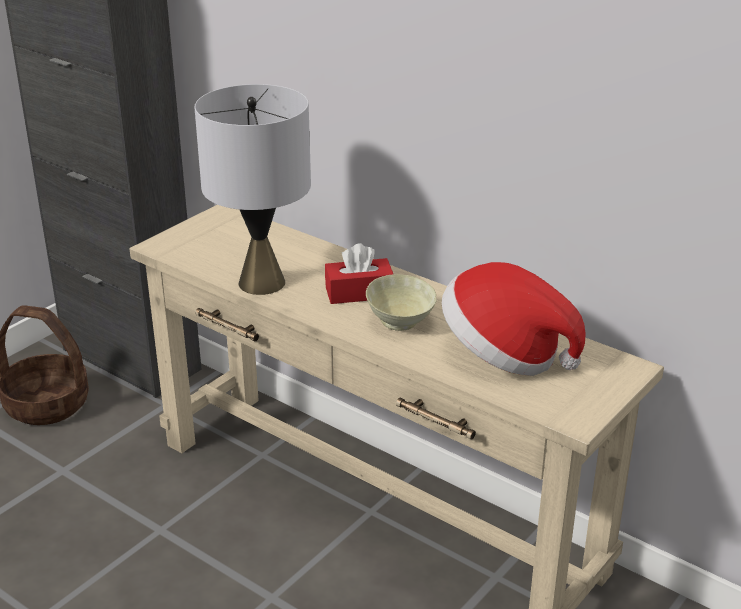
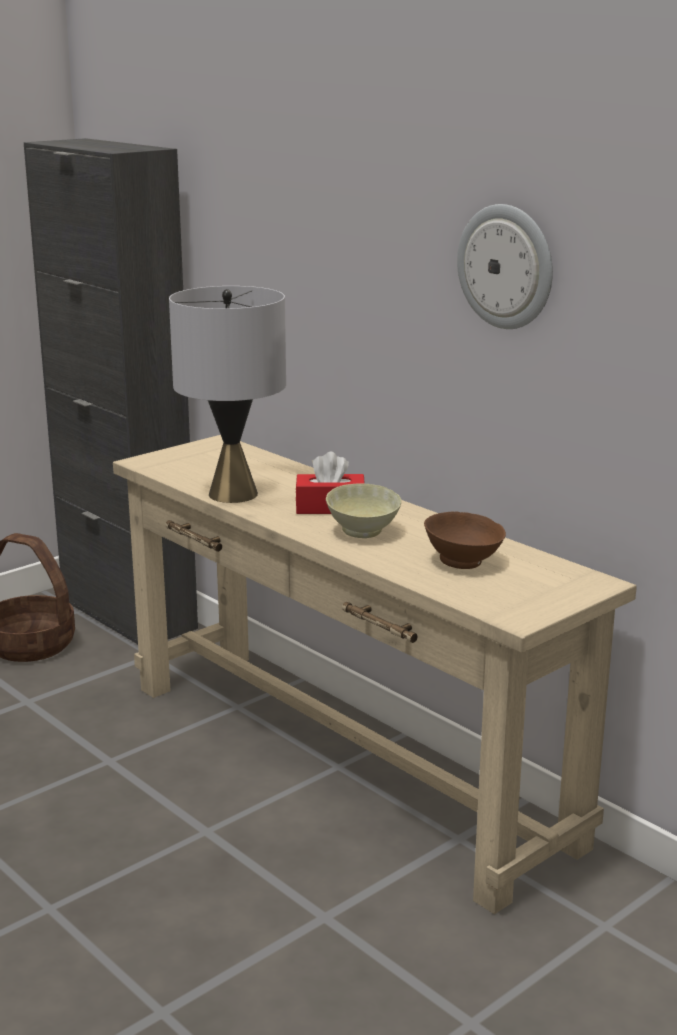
camera: 10 degrees right, 10 degrees down
(504, 354) = (463, 563): hat -> brown bowl
(533, 75) = (506, 266): none -> wall clock

